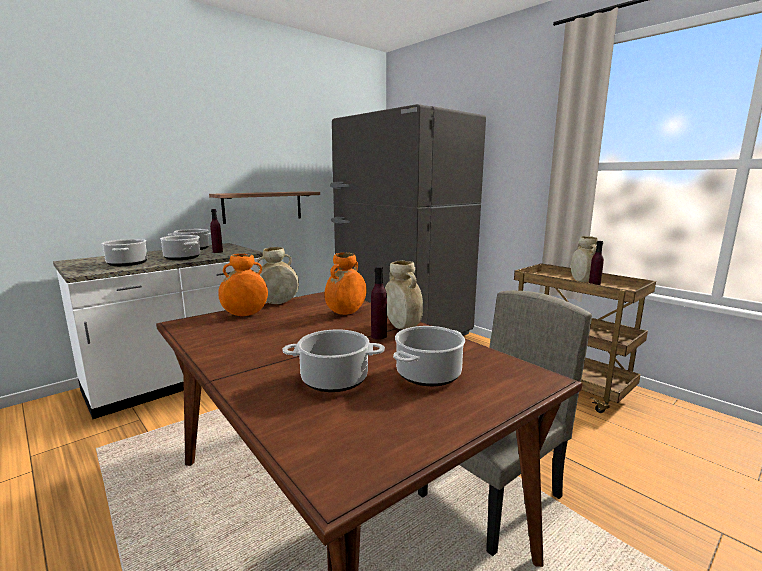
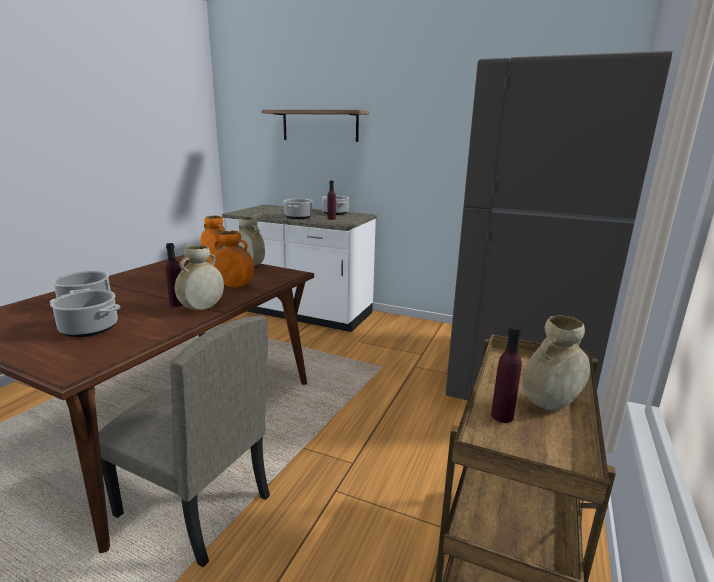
camera: 65 degrees right, 5 degrees up
(127, 263) = (268, 213): cooking pot -> none
(263, 206) = (419, 184): shelf -> shelf (320, 125)

